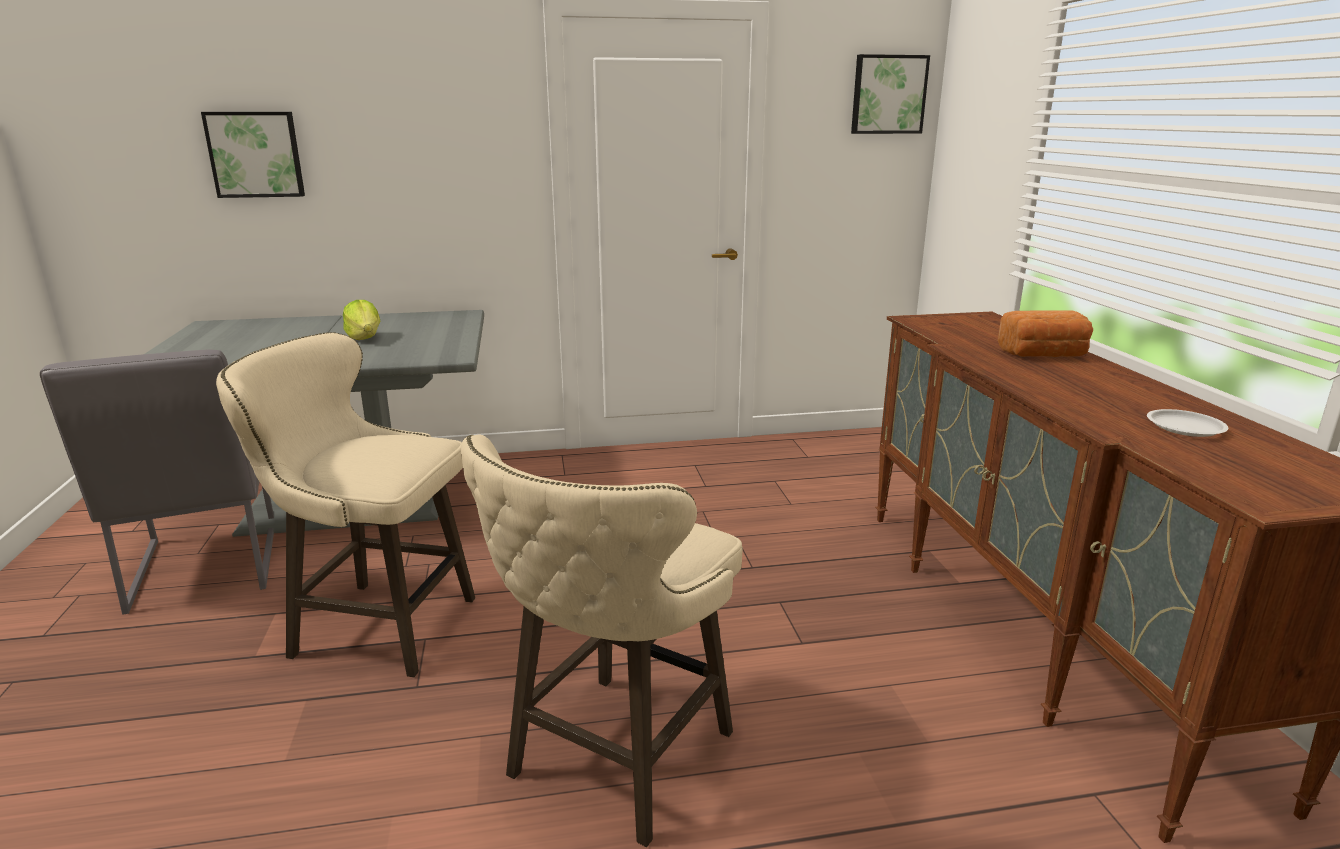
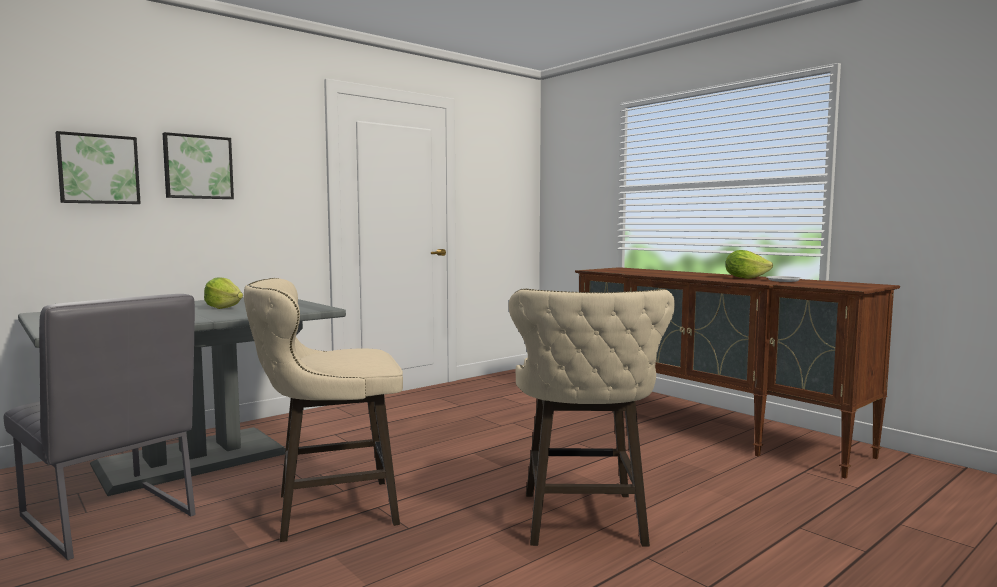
camera: 30 degrees left, 15 degrees down
(888, 95) = (516, 158): picture -> picture (198, 167)
(1044, 355) = (680, 273): bread -> none
(1128, 399) = (745, 278): none -> lettuce

